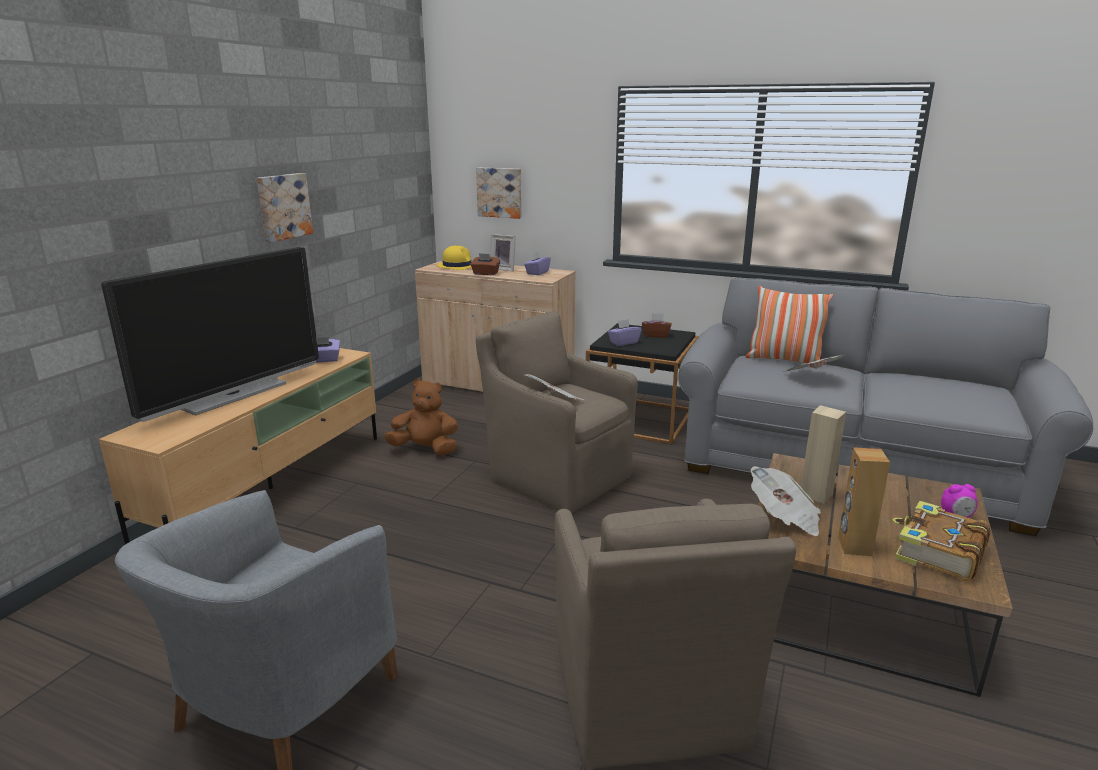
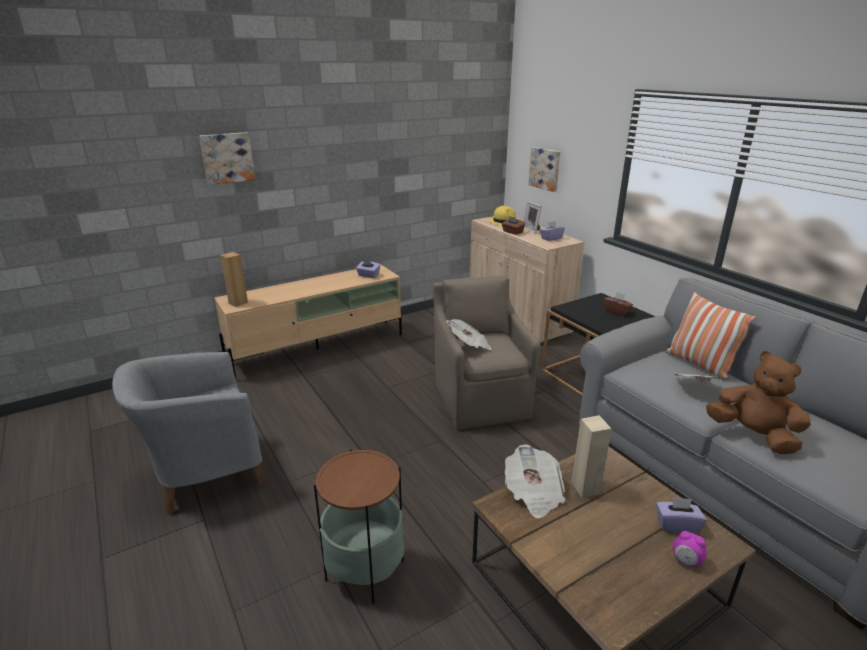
camera: 35 degrees right, 5 degrees up
(234, 395) = (296, 287): television -> none
(283, 206) = (360, 170): picture -> picture (227, 158)
(425, 449) = (421, 351): brown plush toy -> brown plush toy (753, 435)
(623, 342) = (580, 311): purple tissue box -> purple tissue box (676, 525)
(647, 700) = (365, 570): brown armchair -> side table
(854, 546) = (554, 540): brown speaker -> brown speaker (238, 303)
(937, 553) = (618, 579): book -> none

